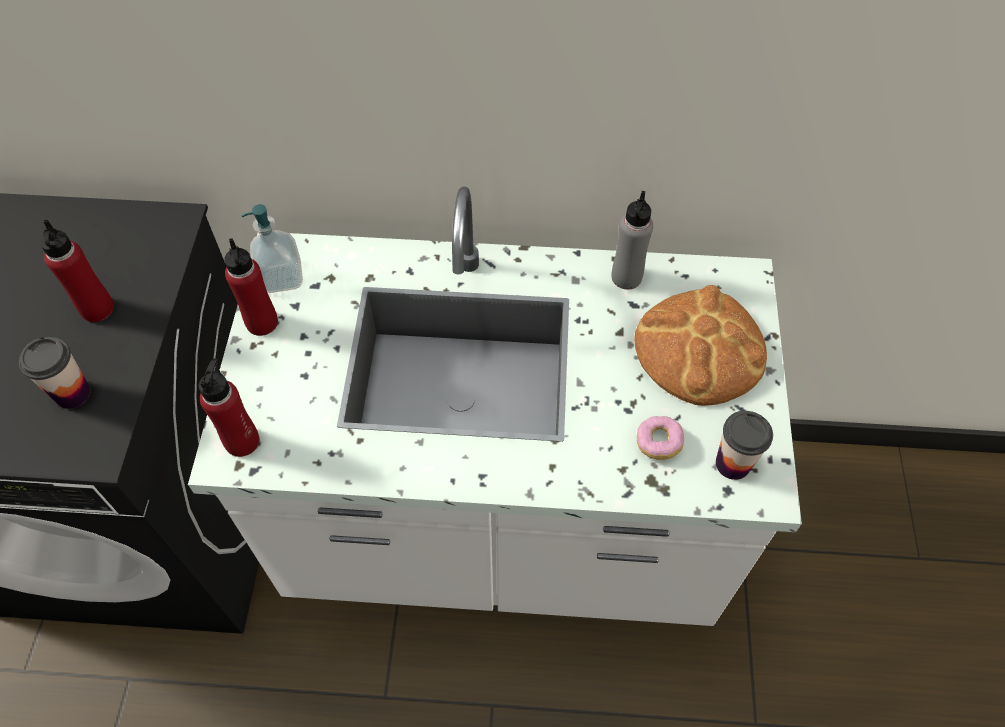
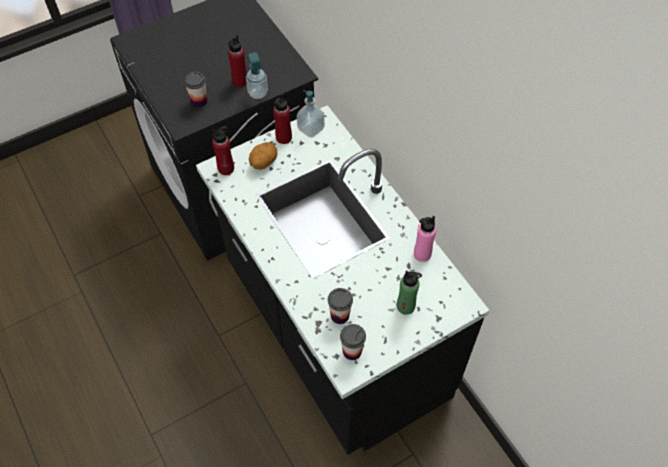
camera: 55 degrees right, 0 degrees up
(149, 298) = (258, 93): none -> soap dispenser
(283, 379) = (263, 162): none -> potato
(502, 529) = (334, 332): white counter -> black counter
(626, 277) = (422, 254): grey bottle -> pink bottle
(658, 443) = (340, 315): donut -> cup
(700, 349) = (405, 306): bread -> green bottle

